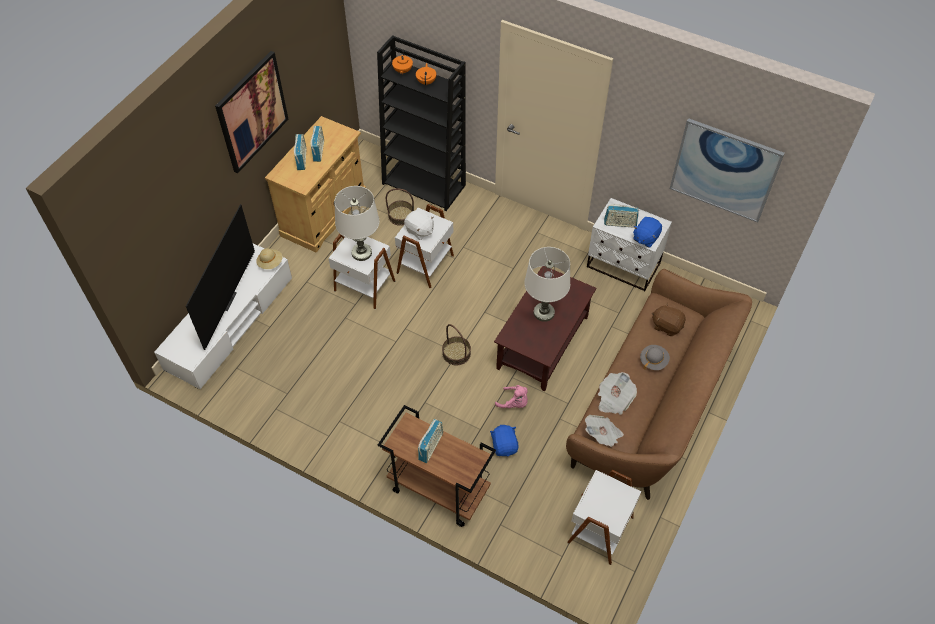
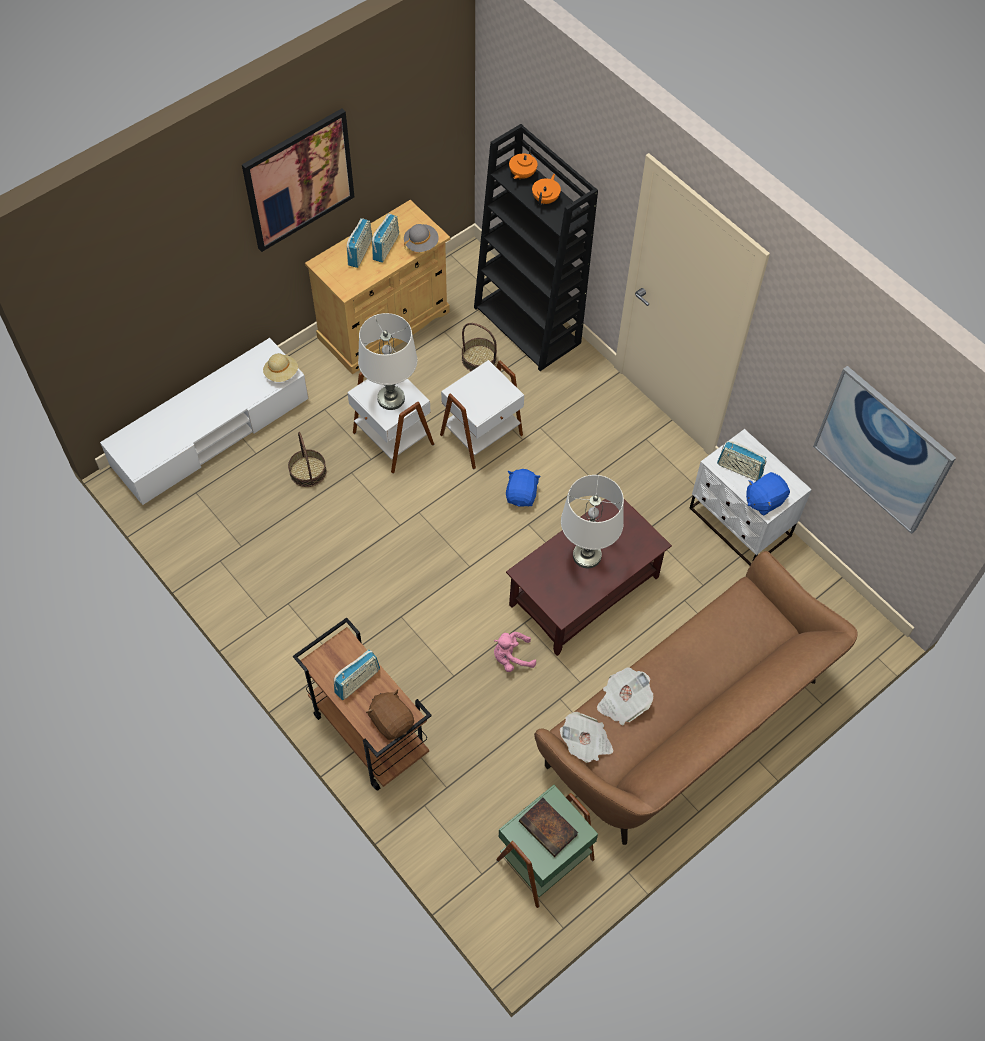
camera: 20 degrees right, 5 degrees up
(224, 300) = (208, 403): television -> none
(419, 231) = (476, 393): white plush toy -> none
(456, 353) = (468, 567): basket -> basket (307, 471)
(504, 445) = (474, 708): blue plush toy -> blue plush toy (522, 495)
(514, 403) = (511, 657): pink plush toy -> pink plush toy turned 120 degrees clockwise
(599, 529) = (543, 858): white side table -> green side table
(607, 500) = (549, 829): none -> book
(653, 361) = (699, 670): grey hat -> grey hat (421, 244)
(667, 325) = (740, 629): brown plush toy -> brown plush toy (391, 721)

